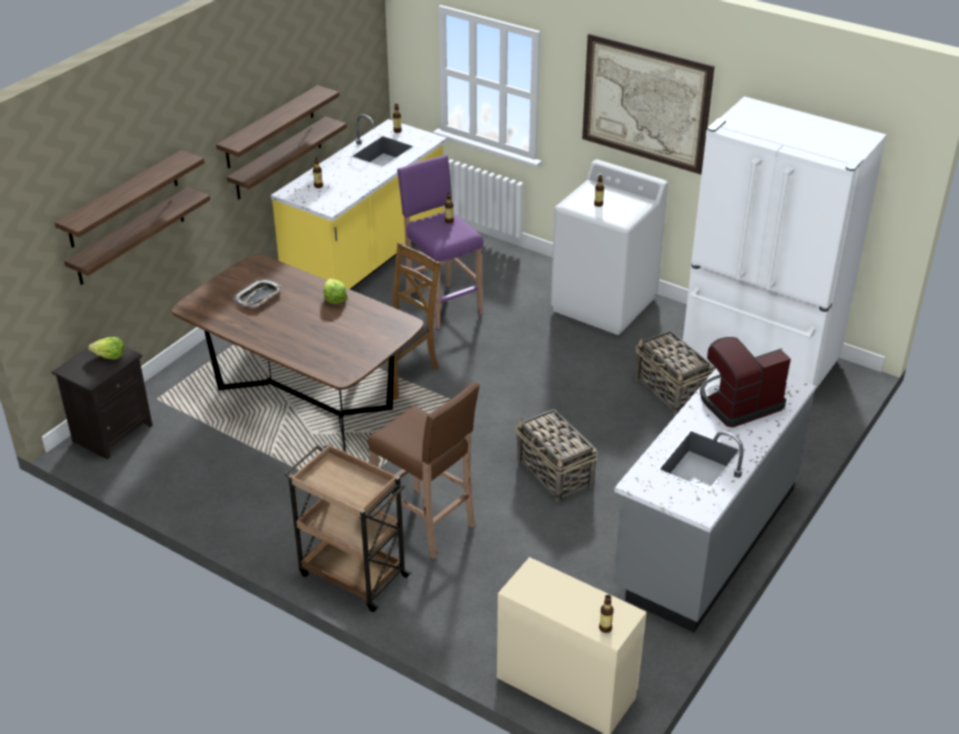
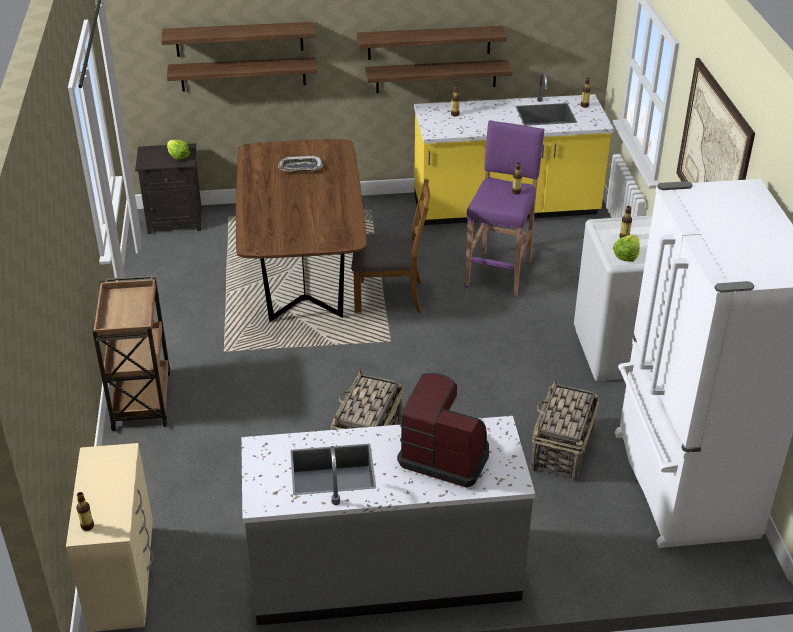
camera: 50 degrees right, 0 degrees up
(334, 299) = (340, 196): lettuce -> lettuce (626, 255)
(426, 524) = (232, 405): brown stool -> none

